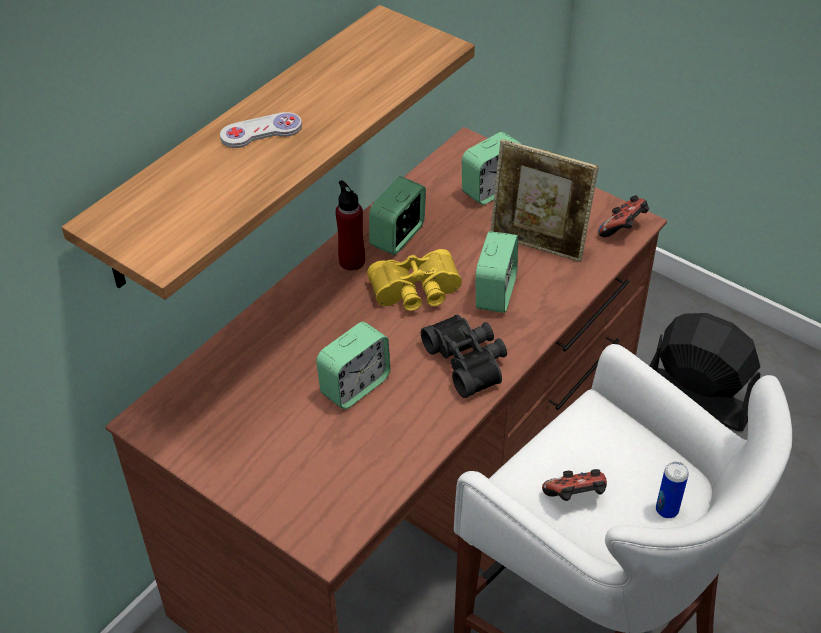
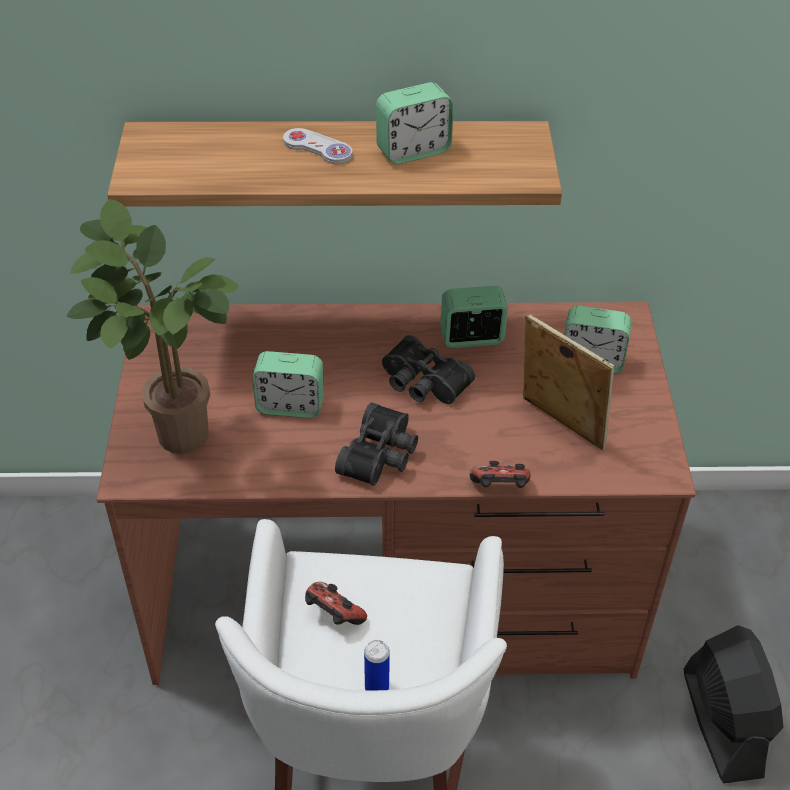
camera: 50 degrees right, 0 degrees up
(308, 484) = (173, 436): none -> potted plant
(352, 261) = (416, 328): red bottle -> none
(416, 293) = (422, 384): yellow binoculars -> black binoculars
(495, 293) = (474, 429): alarm clock -> alarm clock (413, 150)
(538, 245) = (559, 425): picture frame -> picture frame turned 150 degrees clockwise
(623, 229) = (645, 470): game controller -> game controller (500, 489)

